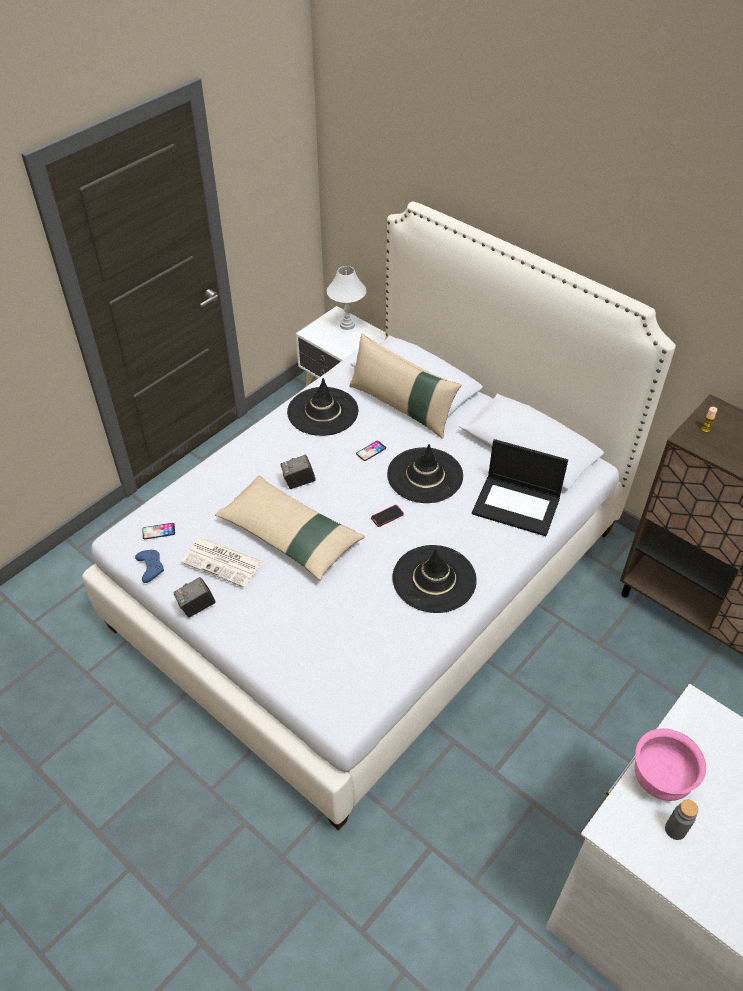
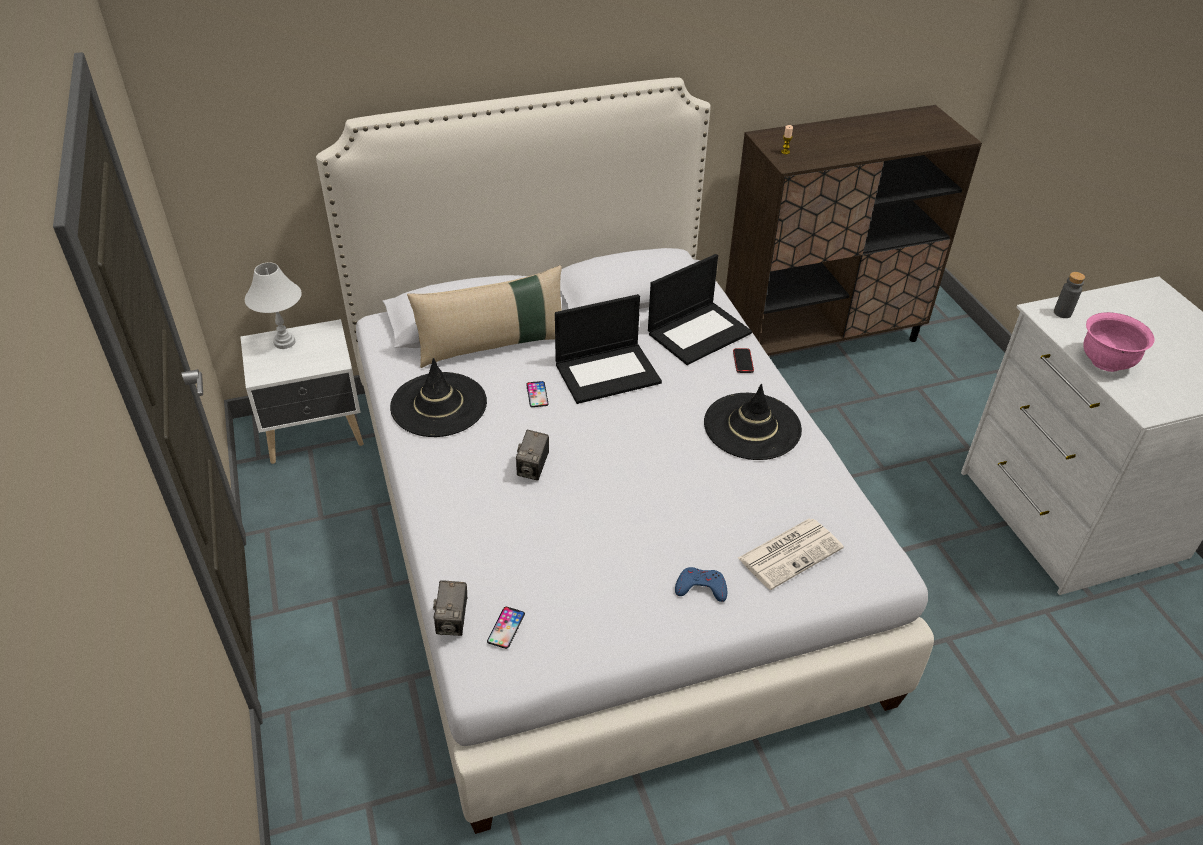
camera: 60 degrees left, 5 degrees down
(150, 567) = (559, 659): blue game controller -> blue game controller (701, 587)
(197, 607) = (658, 635): camera -> camera (453, 621)
(223, 562) = (608, 582): newspaper -> newspaper (790, 552)
(289, 535) = (609, 509): beige pillow -> none
(387, 516) = (643, 423): phone -> phone (743, 362)
(425, 475) = (608, 372): black hat -> laptop
(675, 829) = (1156, 376): grey bottle -> grey bottle (1062, 313)

